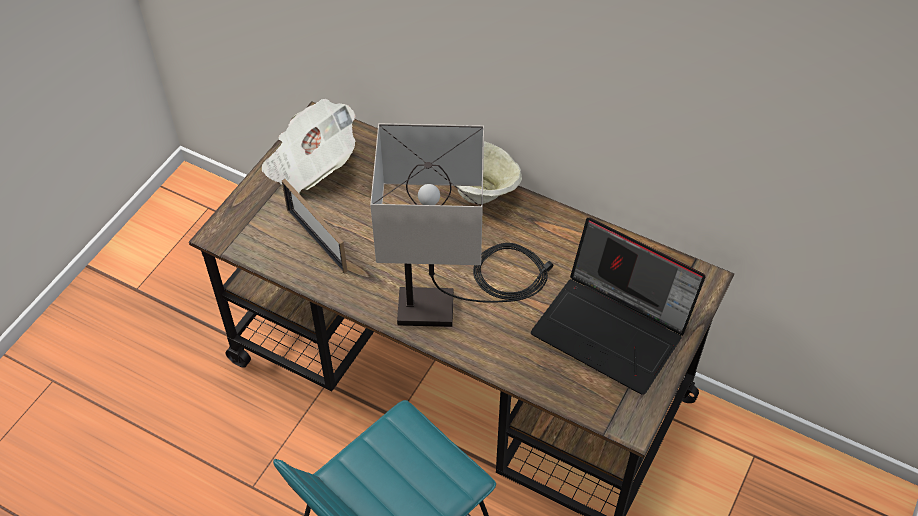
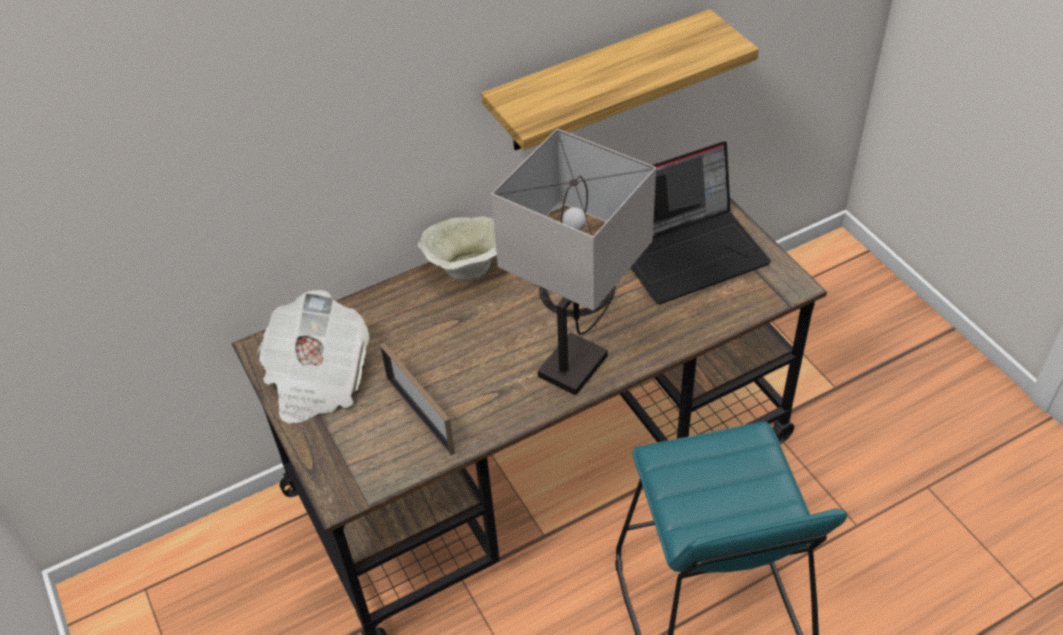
camera: 55 degrees left, 5 degrees down
(316, 240) = (420, 415): picture frame -> picture frame turned 60 degrees clockwise
(661, 144) = (599, 83): none -> shelf

